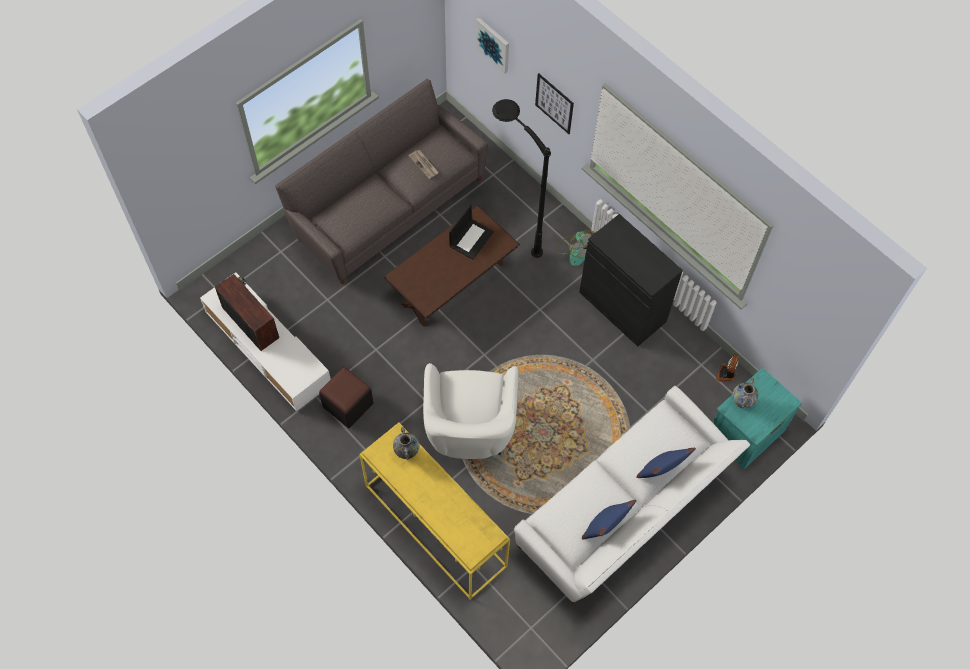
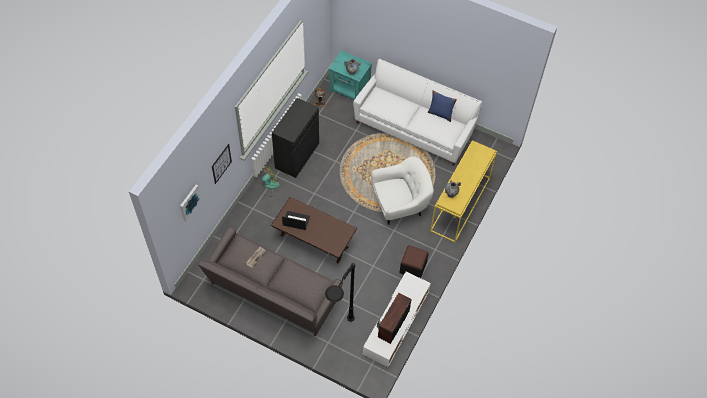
camera: 110 degrees left, 5 degrees down
(511, 228) = (265, 222): black floor lamp -> black floor lamp (338, 338)
(661, 471) = (401, 98): blue pillow -> none

